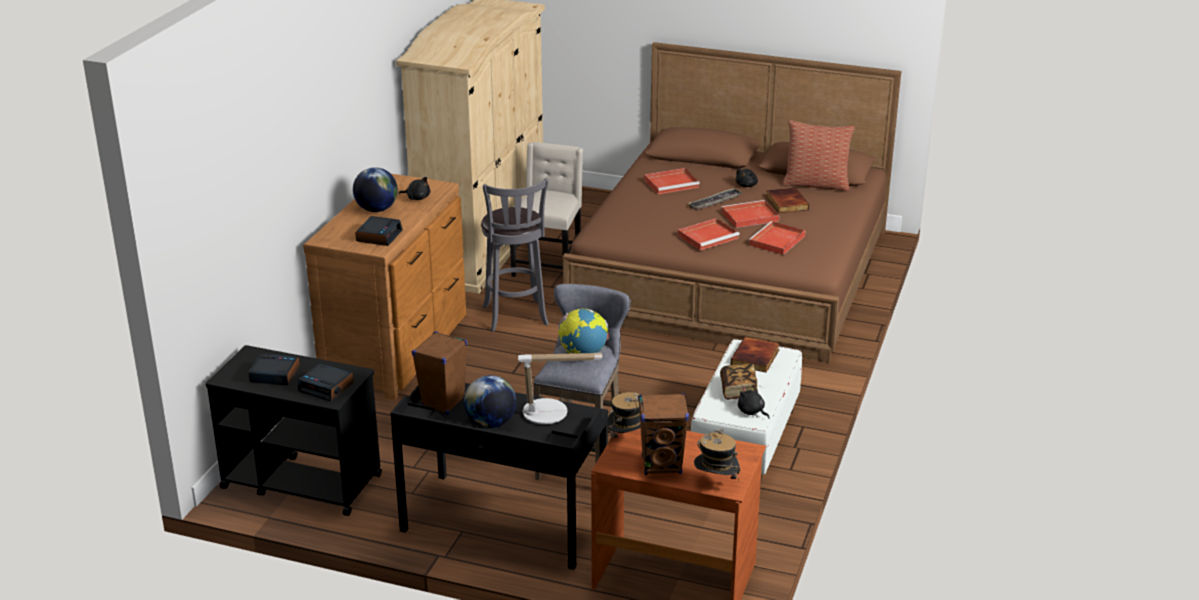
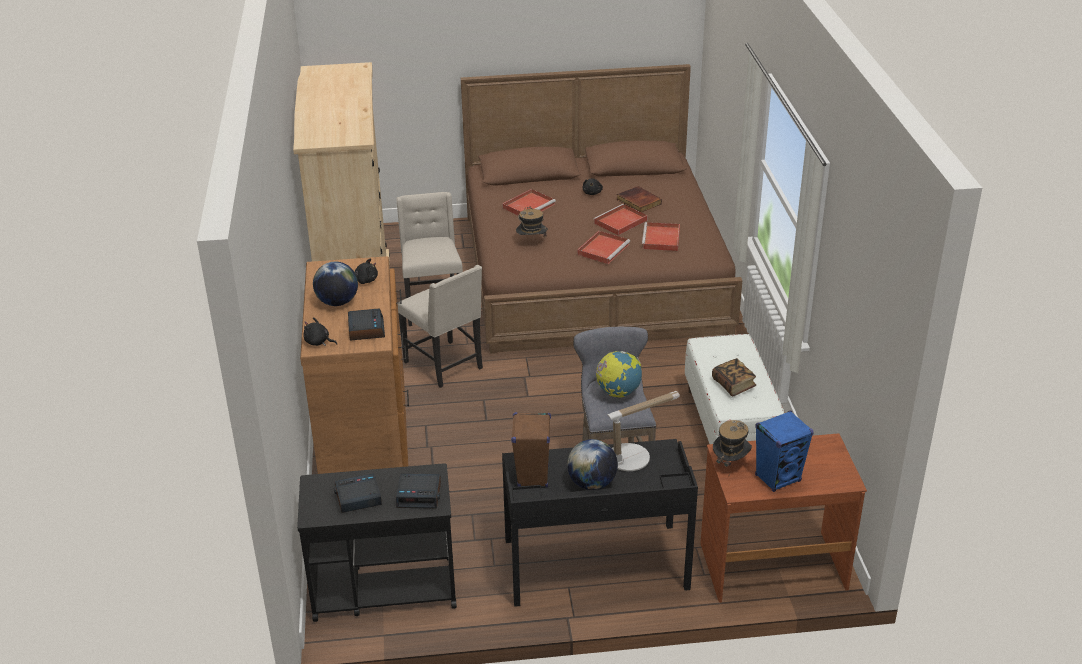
camera: 25 degrees left, 5 degrees up
(516, 317) = (445, 365): grey stool -> beige chair
(662, 465) = (778, 478): brown speaker -> blue speaker
(715, 202) = (580, 215): tray -> none
(716, 482) = (833, 480): hat -> hat (531, 243)
(752, 412) = (760, 401): black plush toy -> black plush toy (318, 342)
(756, 358) = (721, 351): book -> none
(816, 184) = (646, 178): pillow -> none

